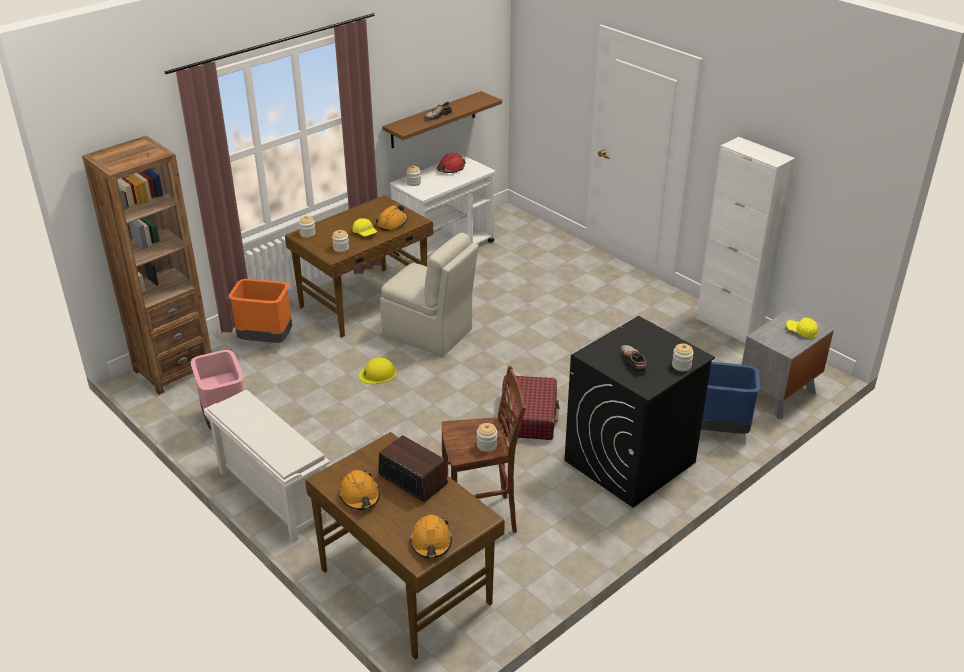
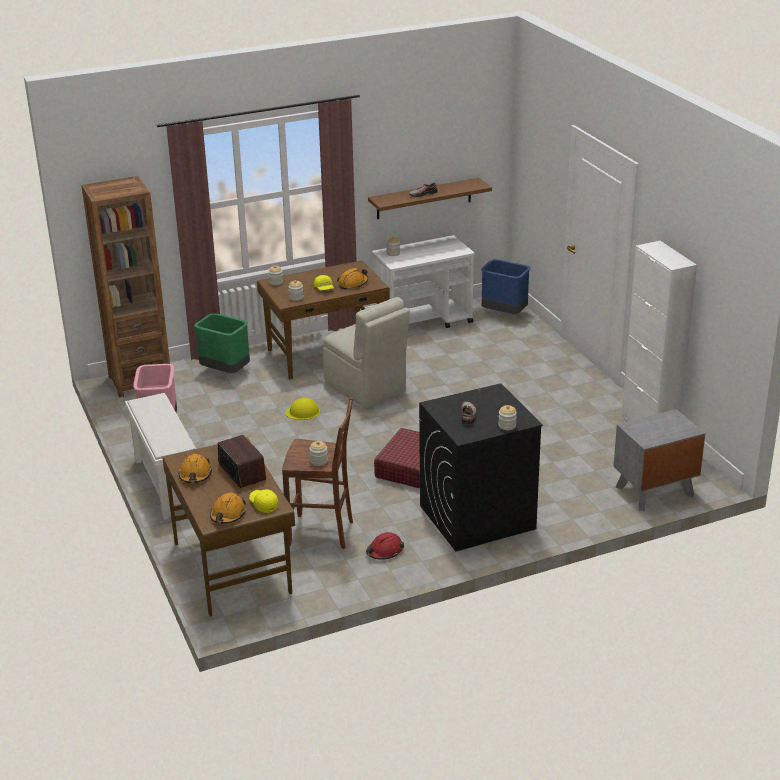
camera: 20 degrees right, 5 degrees down
(266, 340) = (226, 371): orange trash can -> green trash can
(451, 169) = (434, 246): red hard hat -> red hard hat (384, 551)
(720, 429) = (578, 508): blue trash can -> blue trash can (505, 313)
(801, 331) = (672, 429): yellow cap -> yellow cap (263, 504)

